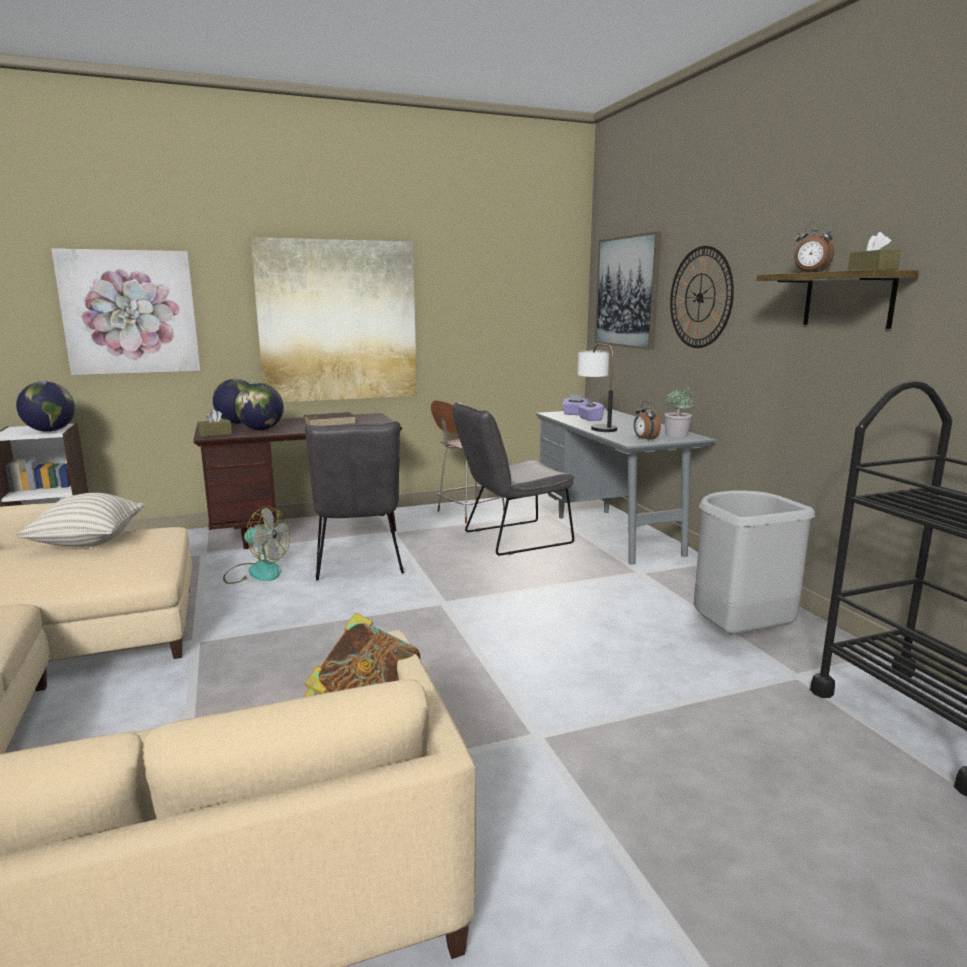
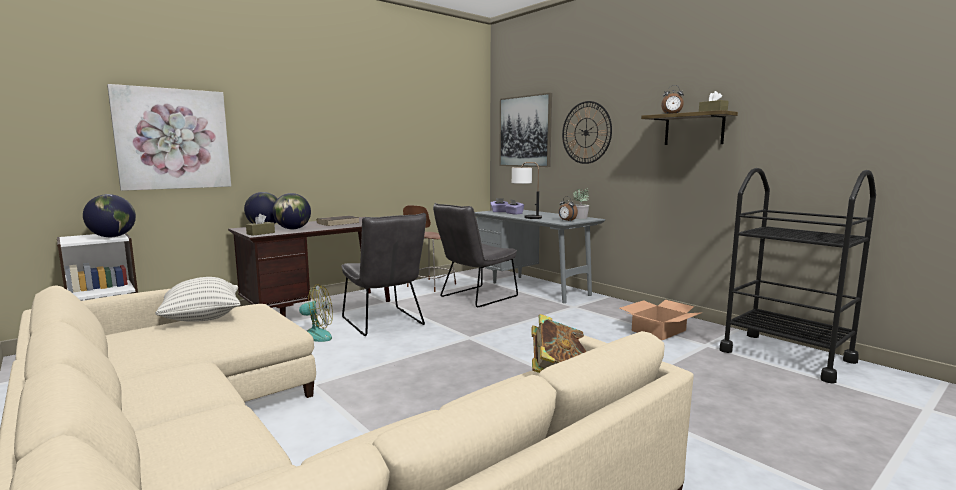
camera: 20 degrees left, 5 degrees down
(338, 321) = (333, 149): picture -> none
(738, 635) = (658, 330): grey trash can -> cardboard box

